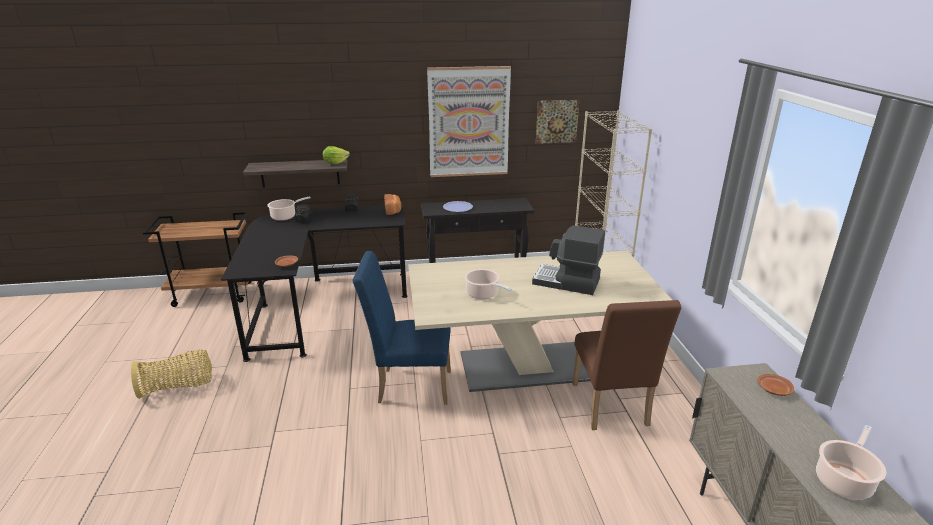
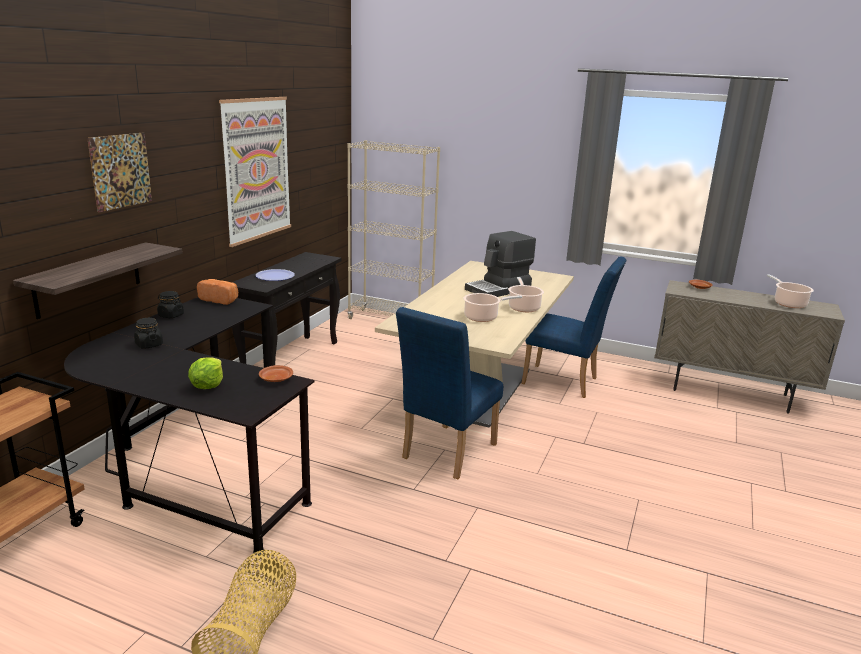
camera: 60 degrees left, 5 degrees down
(285, 216) = (104, 352): cooking pot -> cooking pot (523, 307)
(335, 163) = (148, 248): lettuce -> lettuce (207, 386)
(557, 121) = (318, 159): picture -> picture (120, 171)
(611, 408) = (565, 382): brown chair -> blue chair

